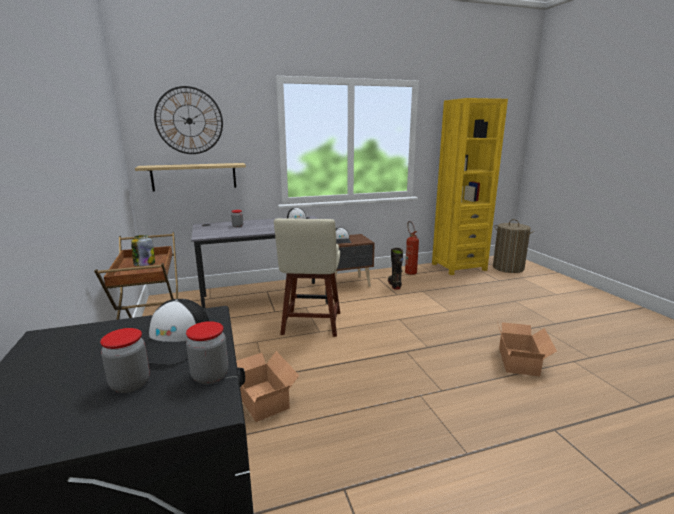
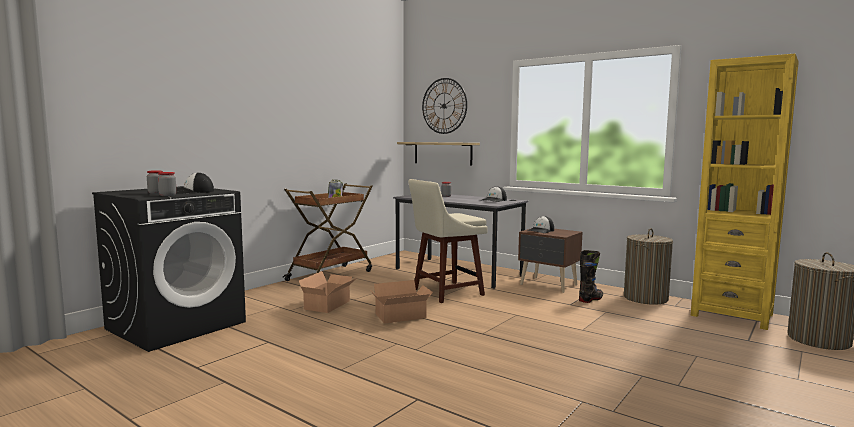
camera: 55 degrees right, 10 degrees down
(409, 271) = (645, 298): fire extinguisher -> laundry basket
(520, 361) = (528, 374): cardboard box -> cardboard box (402, 316)

